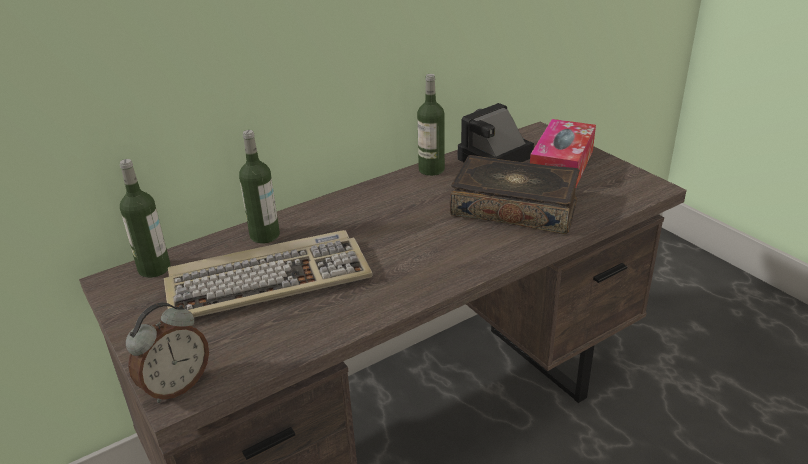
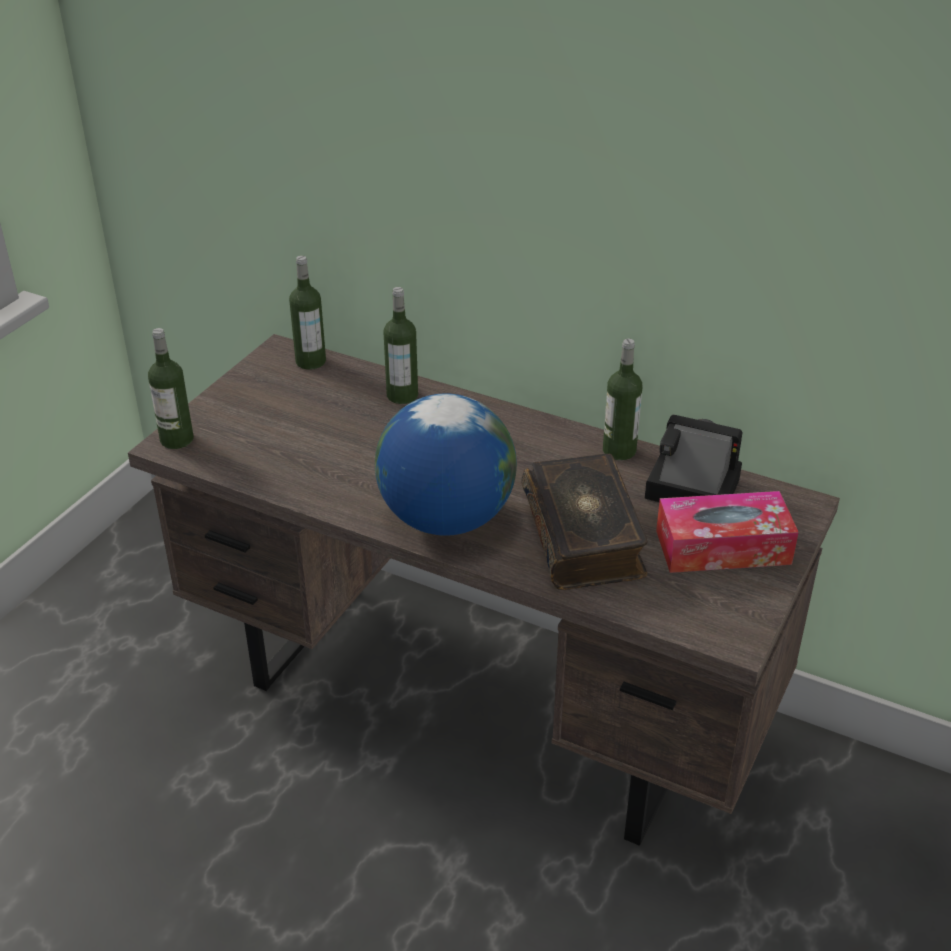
camera: 60 degrees right, 5 degrees up
(176, 386) = (177, 439): alarm clock -> bottle
(269, 280) = (335, 427): keyboard -> none
(448, 258) = (446, 519): none -> globe

